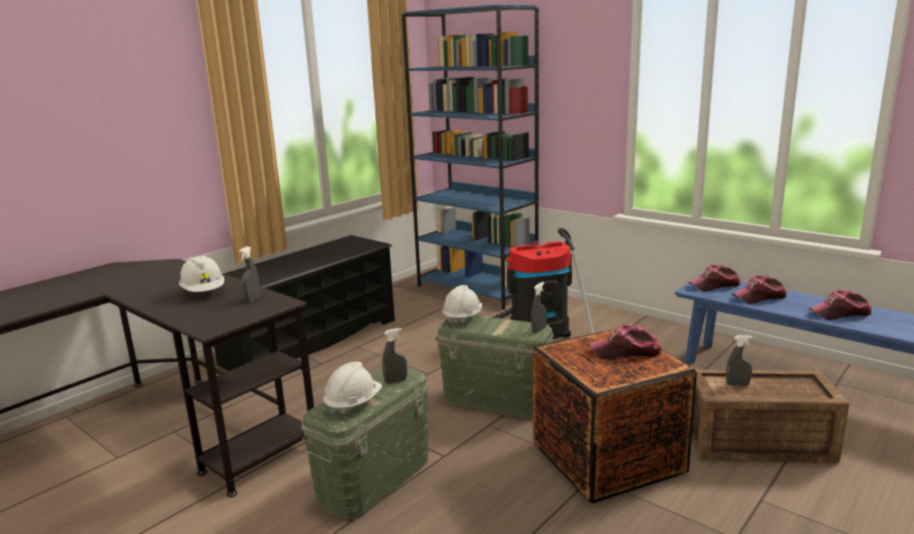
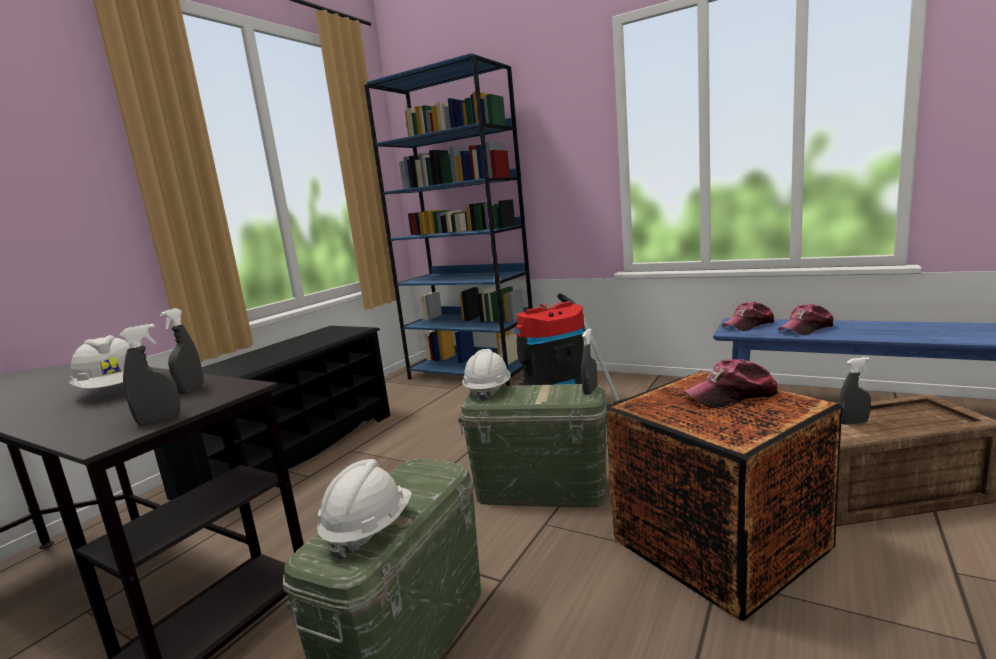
camera: 10 degrees left, 5 degrees down
(395, 381) = (427, 482): grey spray bottle -> grey spray bottle (159, 420)
(840, 313) = (907, 331): cap -> none

